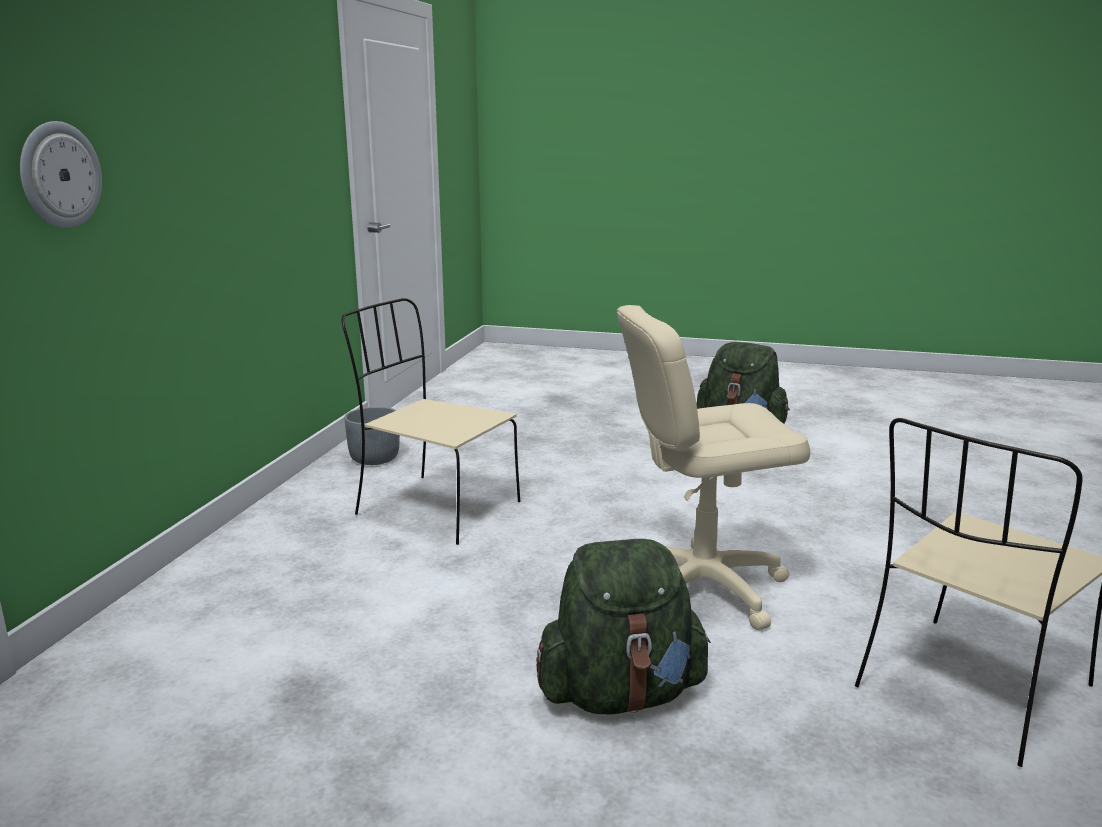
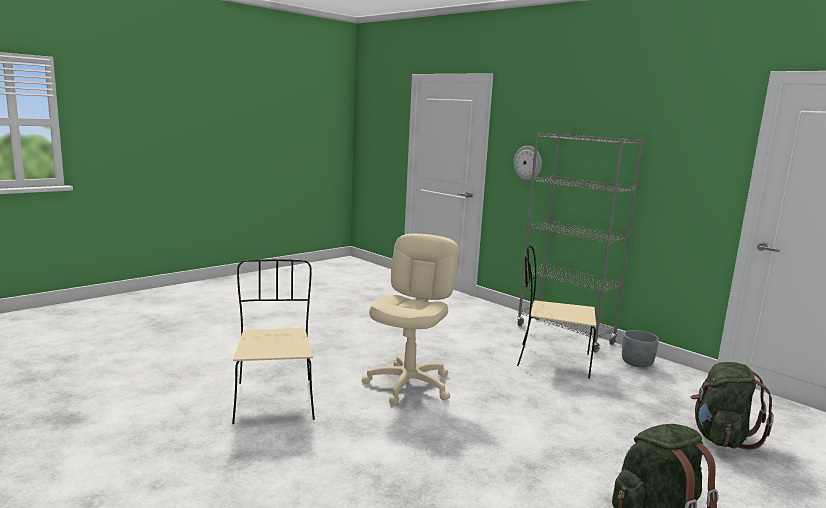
camera: 120 degrees right, 5 degrees down
(285, 516) = (564, 335): none -> grey bookcase
(435, 508) = (551, 360): beige chair -> beige chair turned 135 degrees counterclockwise
(621, 694) = (364, 348): green backpack -> green backpack (720, 437)

